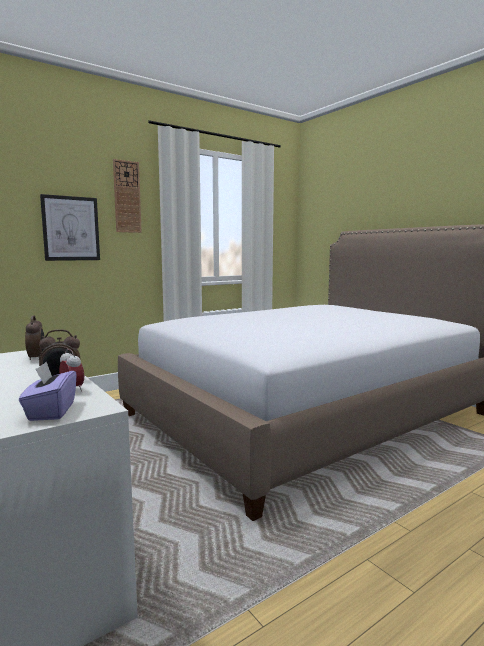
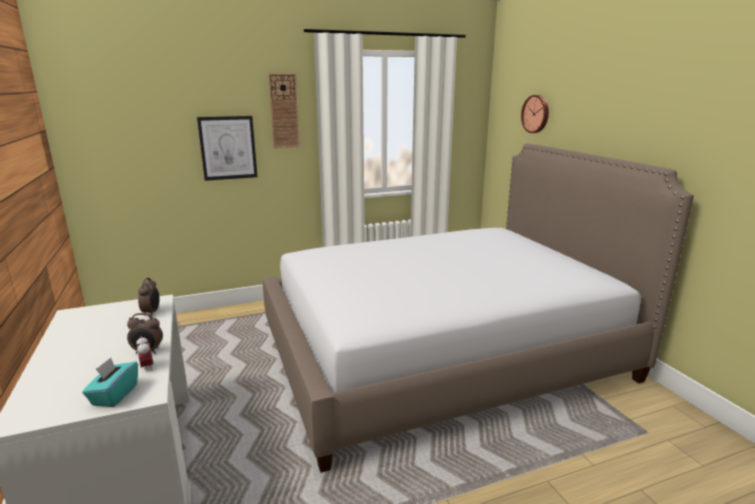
camera: 15 degrees right, 10 degrees up
(51, 411) = (114, 395): purple tissue box -> turquoise tissue box
(348, 207) = (536, 114): none -> wall clock

